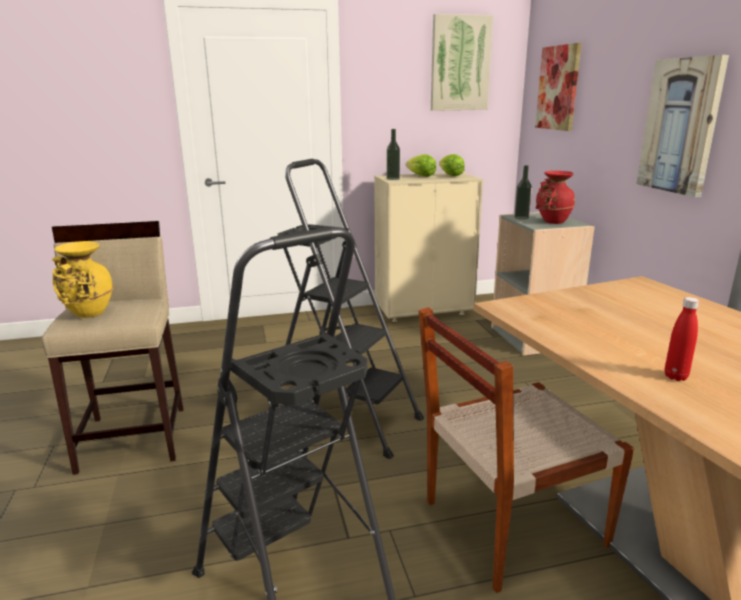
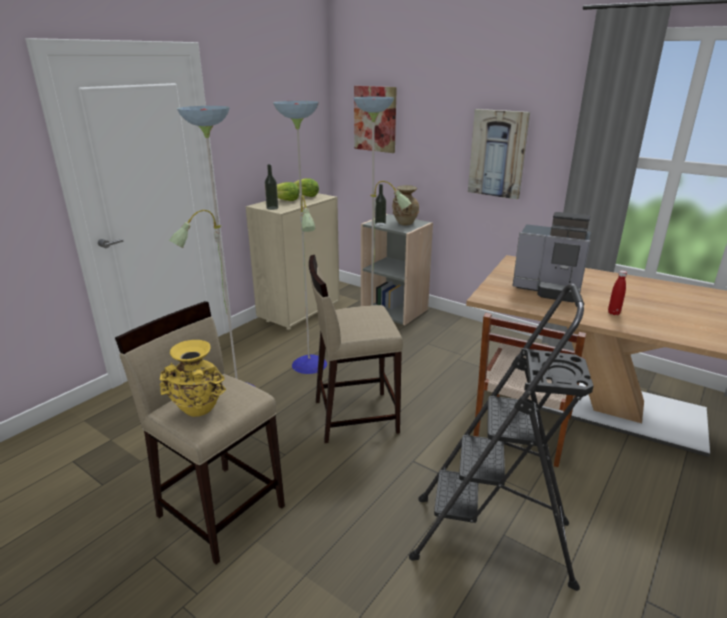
camera: 40 degrees left, 5 degrees up
(341, 417) = (354, 416): step ladder -> beige stool
(368, 358) = (310, 365): none -> floor lamp
(460, 63) = (291, 99): picture -> none
(552, 222) = (404, 223): red vase -> beige vase
(623, 322) = (549, 289): none -> coffee machine

